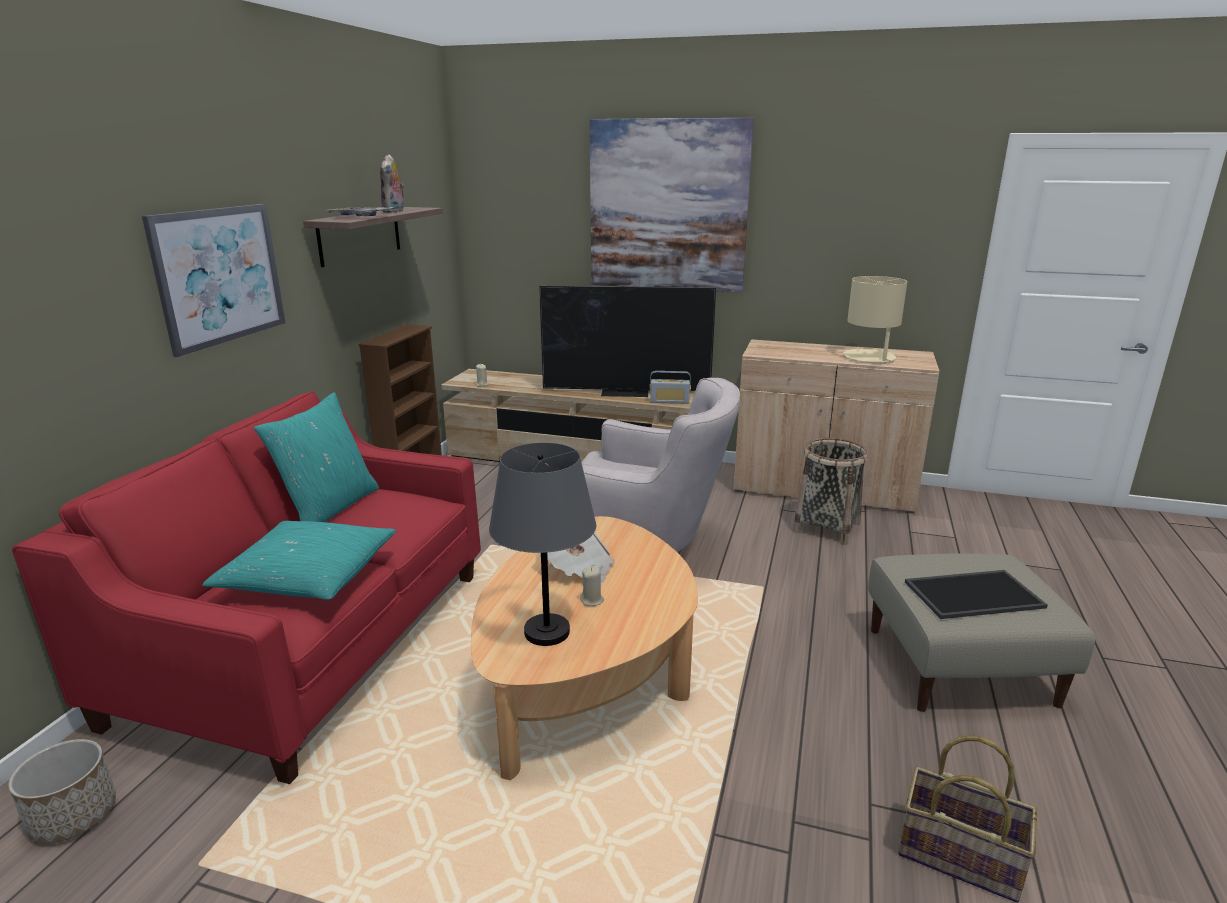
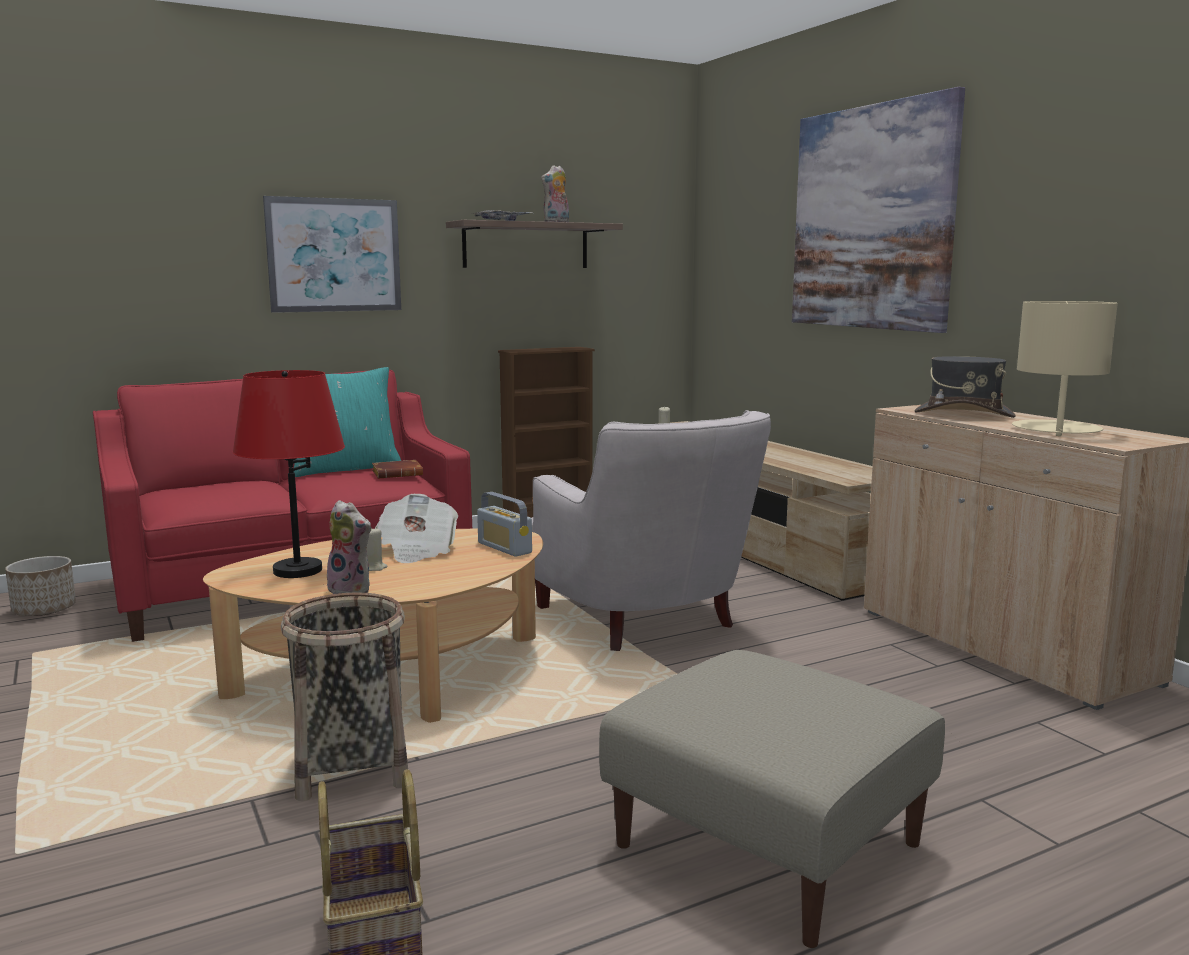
camera: 45 degrees right, 10 degrees down
(308, 576) = (240, 492): turquoise pillow -> none
(403, 498) = (398, 474): none -> brown book
(547, 632) = (298, 571): grey table lamp -> red table lamp
(626, 392) = (789, 458): television -> none
(634, 628) = (352, 590): none -> plush toy
(669, 401) = (816, 471): radio -> radio (504, 548)
(796, 352) = (963, 414): none -> grey hat
(826, 527) = (912, 676): basket -> basket (352, 768)
(973, 593) = (747, 705): tray -> none

